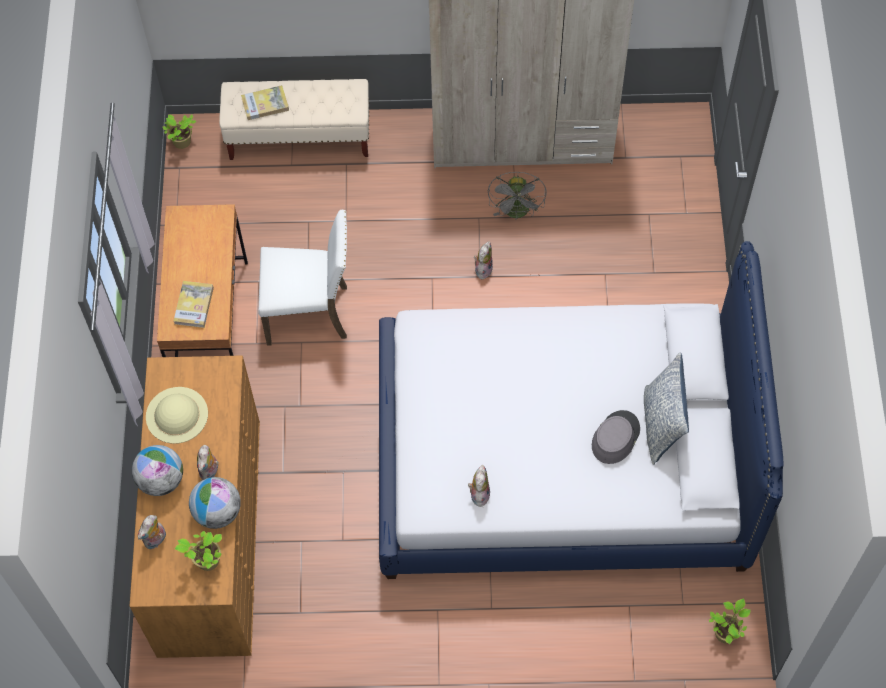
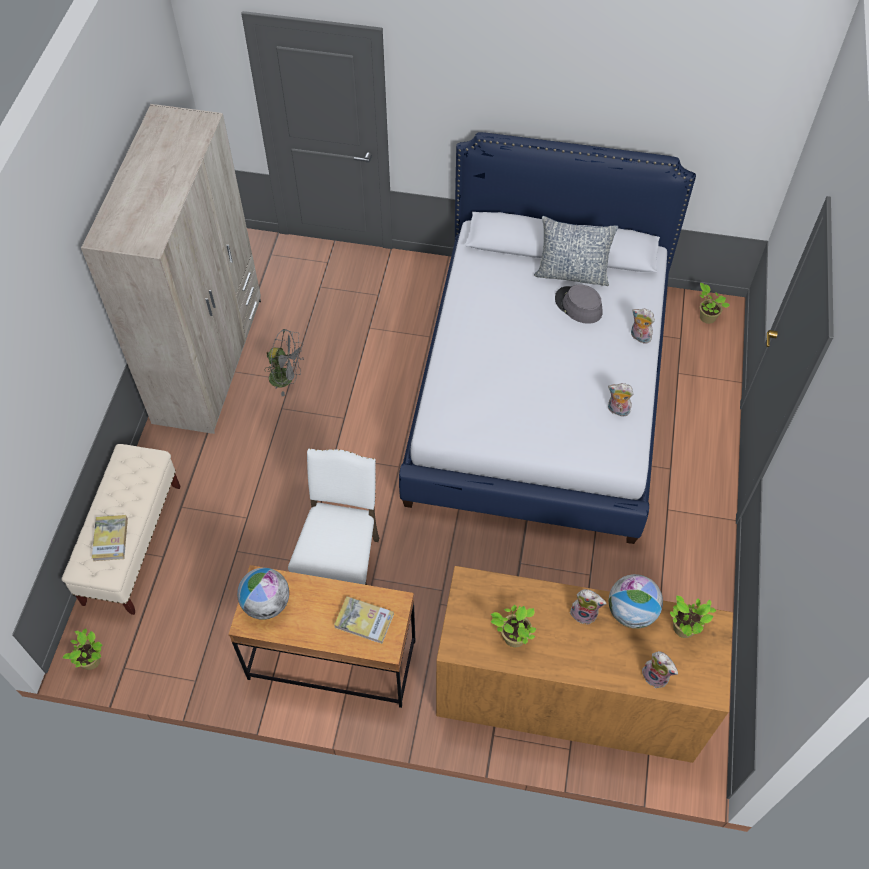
camera: 80 degrees left, 5 degrees down
(161, 480) = (587, 662): globe -> globe (266, 603)
(177, 415) = (513, 637): beige hat -> potted plant
(483, 269) = (337, 414): plush toy -> plush toy (639, 337)

